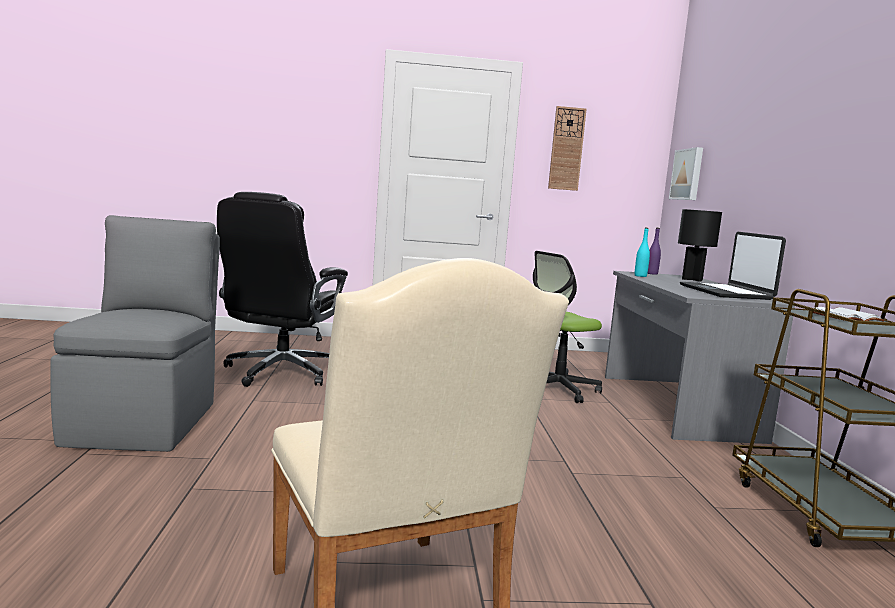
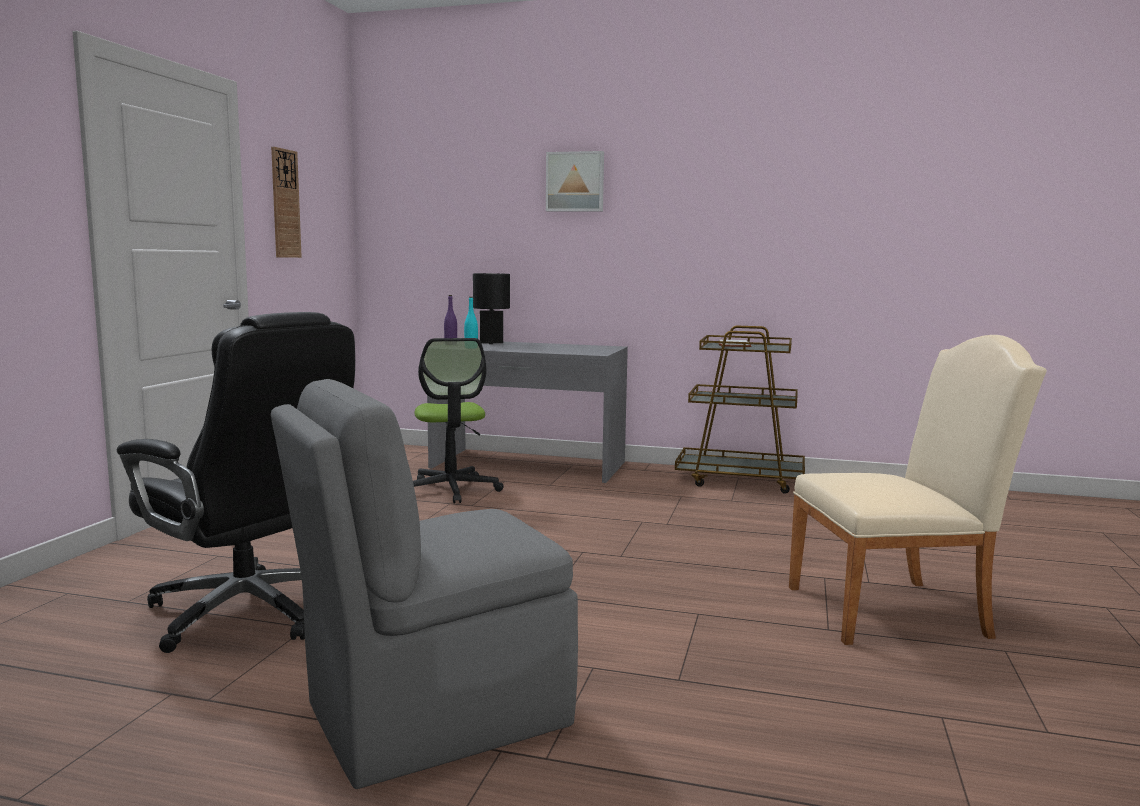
camera: 70 degrees left, 0 degrees up
(145, 422) = (431, 716): grey chair -> grey chair turned 45 degrees counterclockwise
(688, 174) = (410, 233): picture -> picture (575, 182)
(726, 292) = (573, 347): laptop -> none

